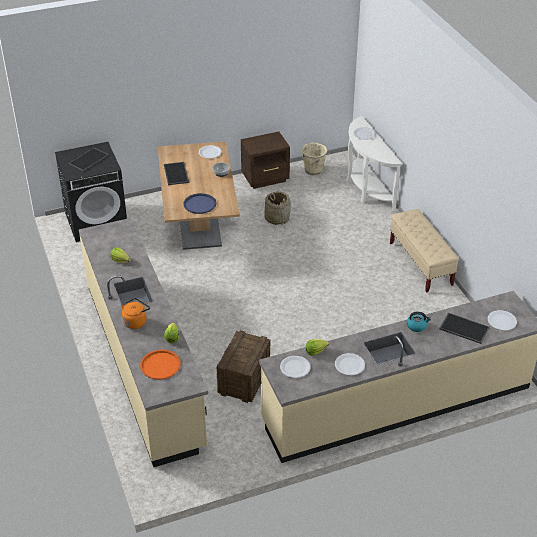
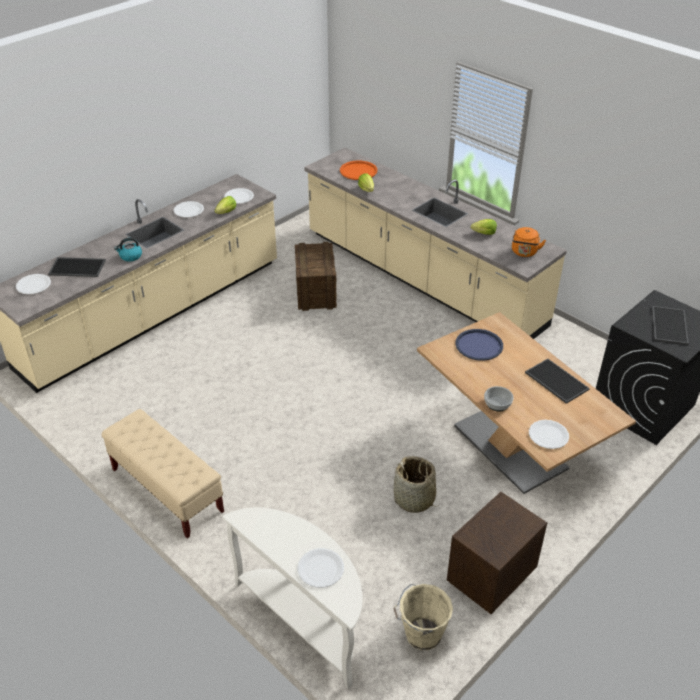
camera: 155 degrees right, 0 degrees up
(136, 321) = (411, 192): orange kettle -> orange kettle (524, 253)

